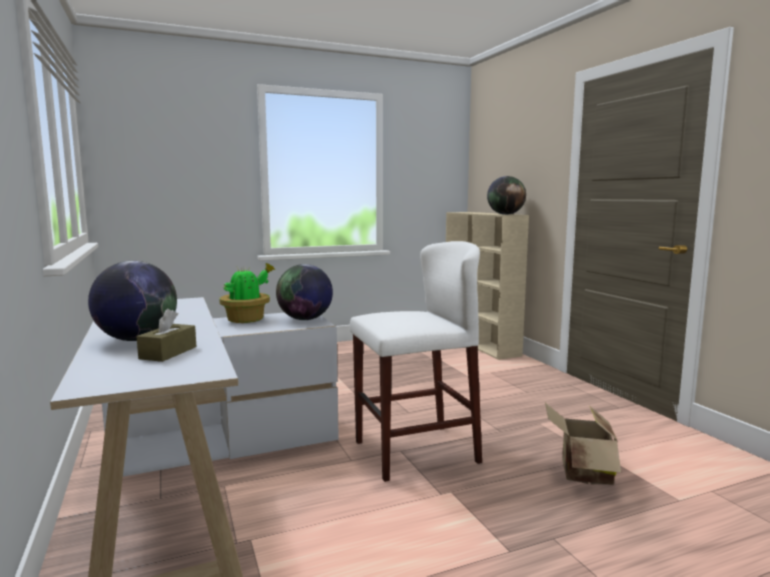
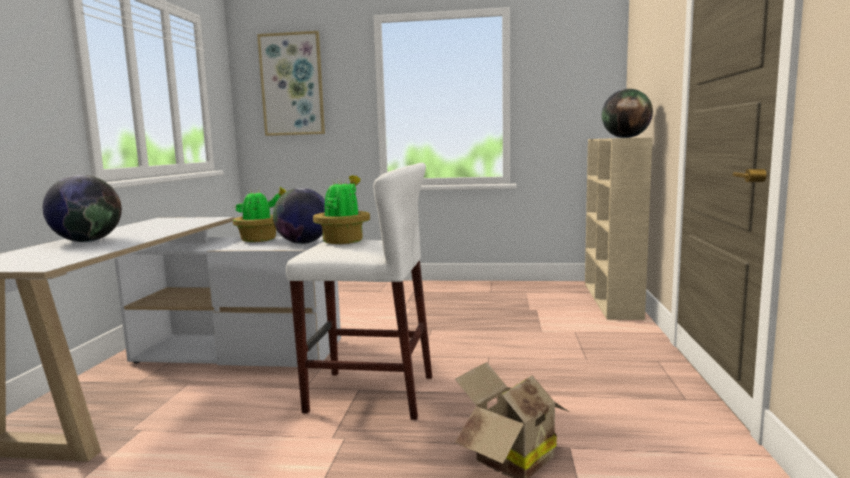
camera: 30 degrees right, 0 degrees up
(164, 147) = (292, 84): none -> picture
(168, 353) = (70, 251): brown tissue box -> none
(389, 314) = (344, 241): none -> potted plant

